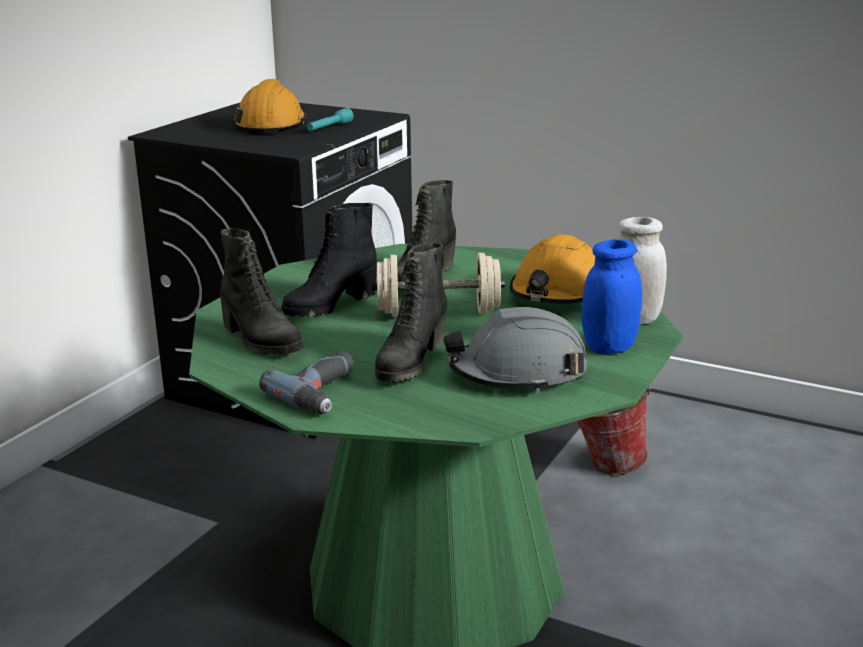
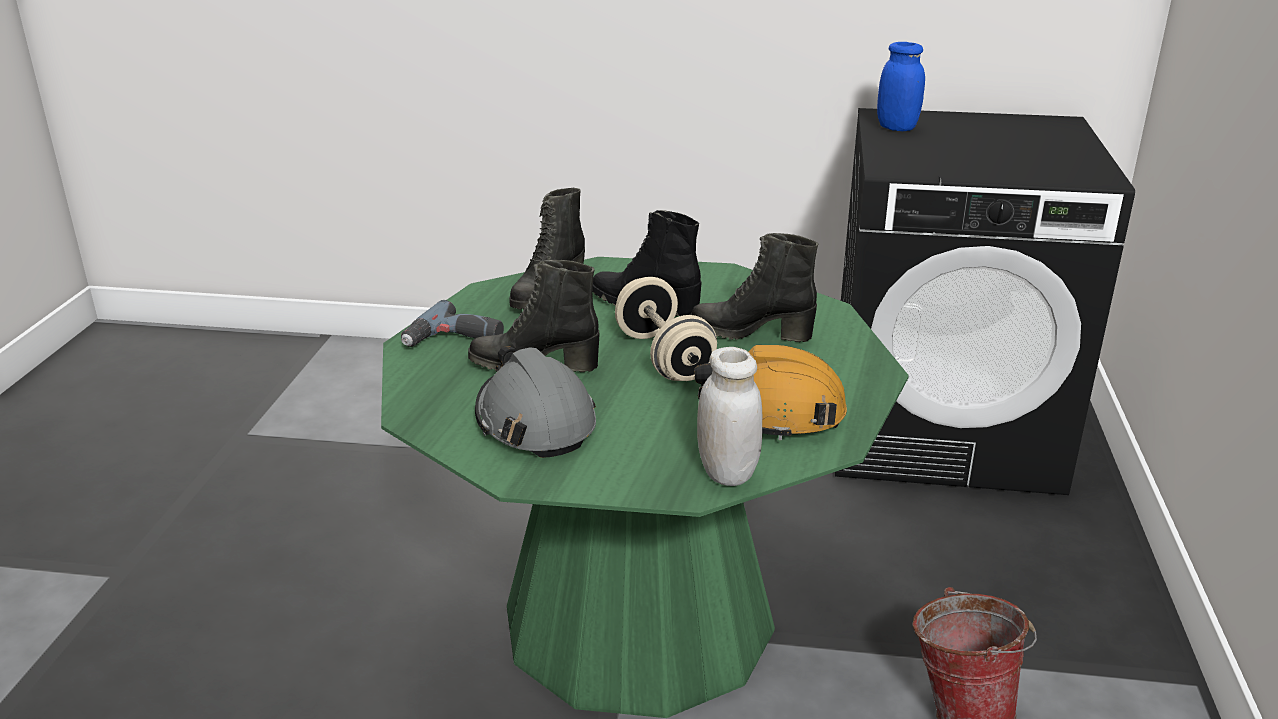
camera: 70 degrees right, 5 degrees up
(271, 125) = (978, 143): orange hard hat -> none
(329, 128) = (1004, 167): turquoise flashlight -> none
(609, 347) = (631, 465): blue jar -> blue jar (896, 128)

